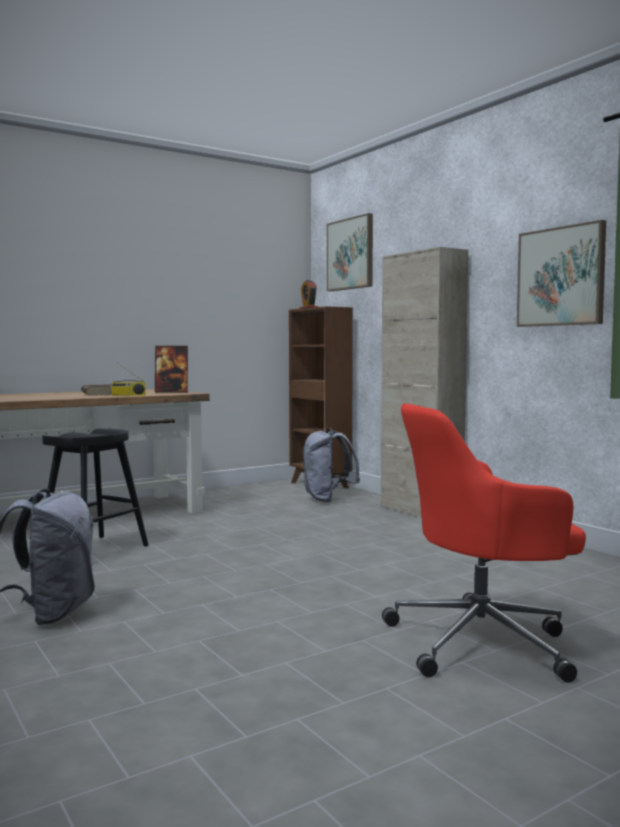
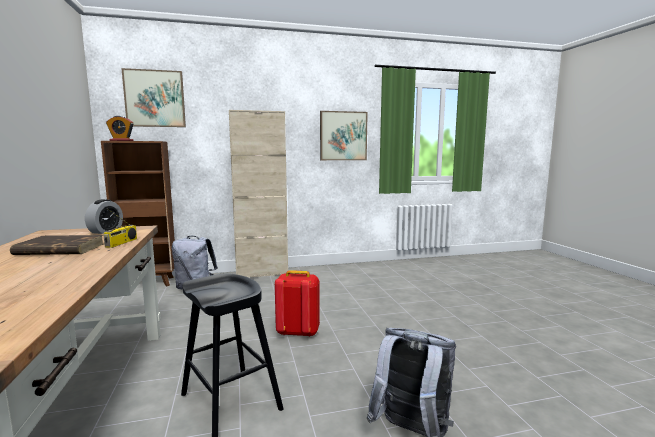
camera: 70 degrees left, 5 degrees up
(171, 391) = (106, 231): picture frame -> alarm clock
(245, 551) = (297, 332): none -> red backpack
(483, 642) = (470, 303): red office chair -> none

